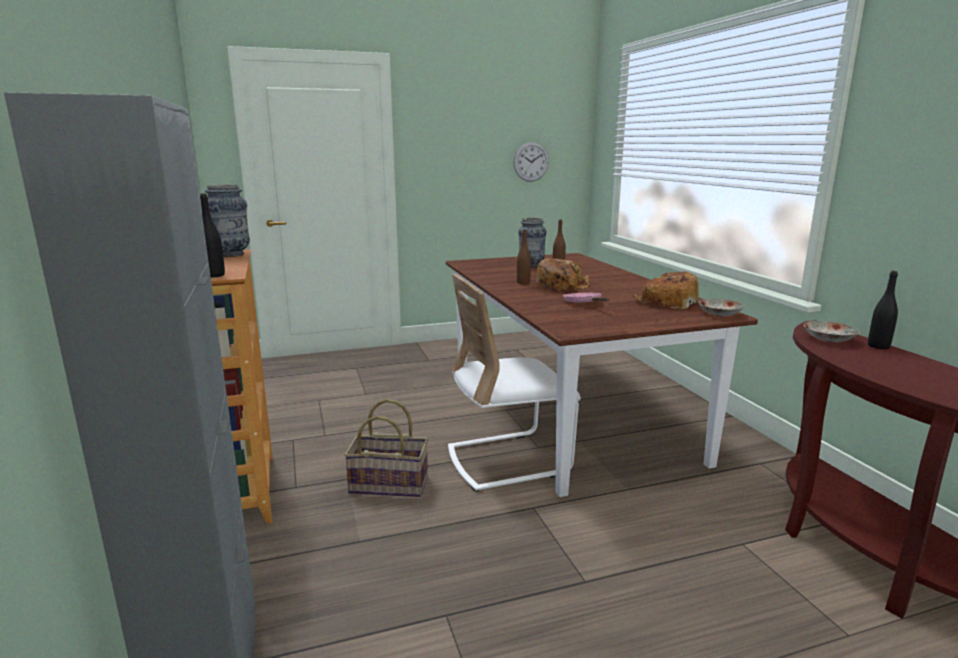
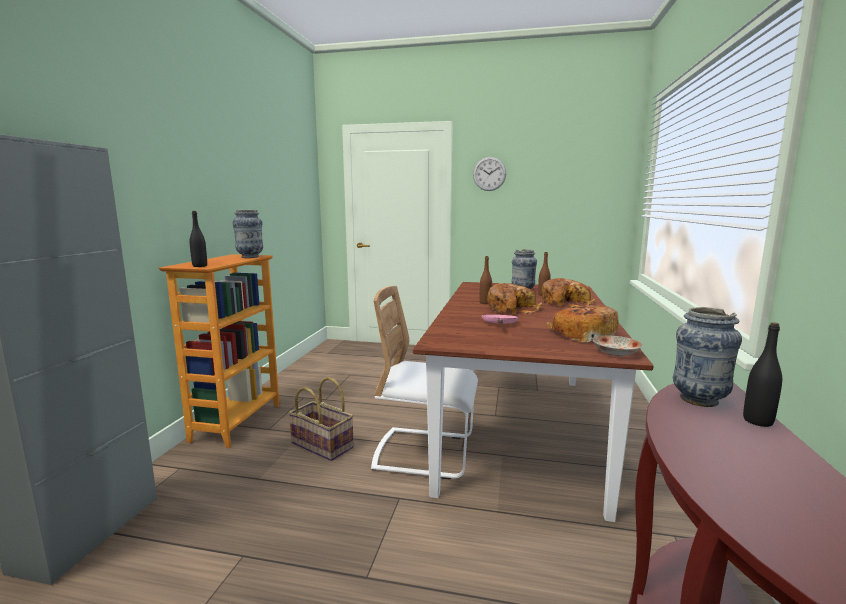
camera: 30 degrees right, 5 degrees down
(531, 162) = (572, 204): wall clock -> wall clock (489, 174)
(594, 273) = (566, 303): none -> bread
(828, 339) = (699, 400): plate -> vase

